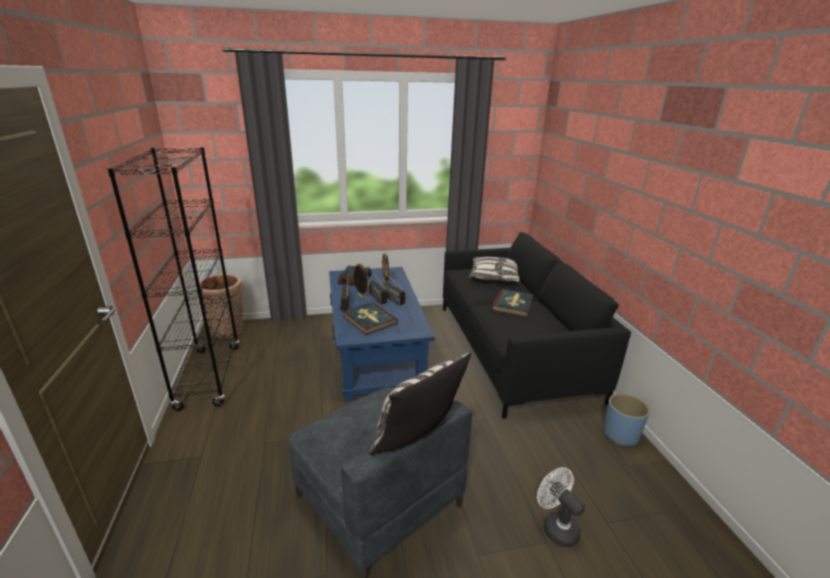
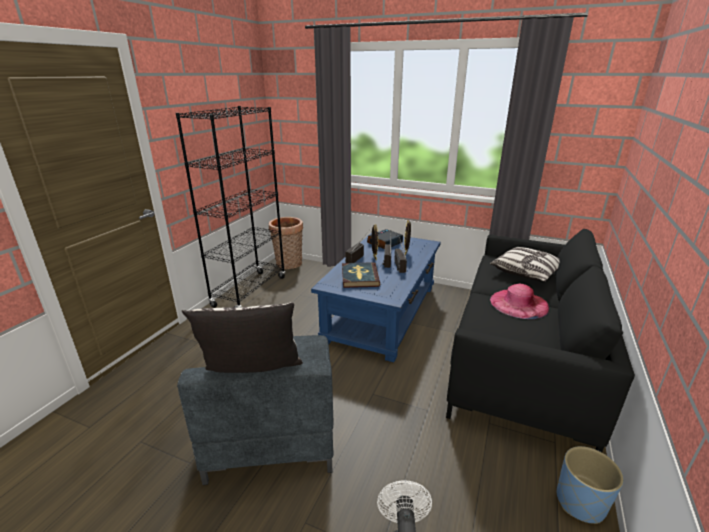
camera: 35 degrees right, 0 degrees up
(513, 305) = (519, 303): book -> pink hat

